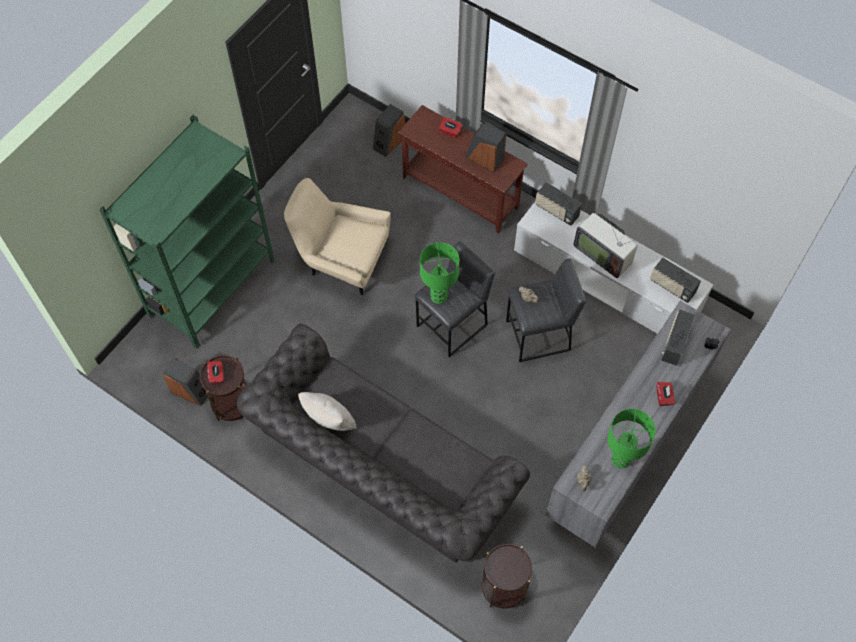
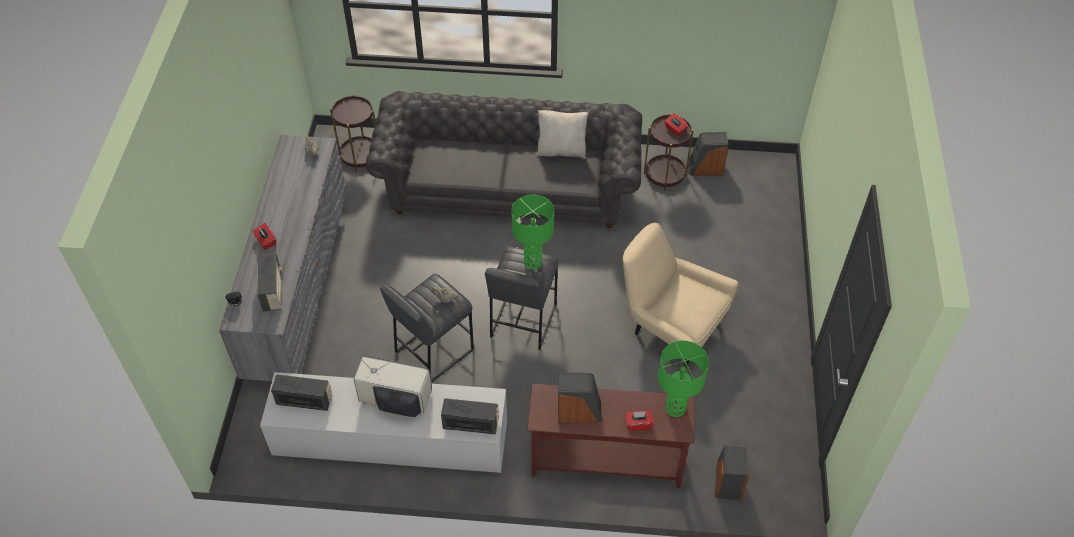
camera: 150 degrees right, 10 degrees down
(212, 287) = (766, 248): green bookcase -> none
(342, 262) = (670, 327): beige armchair -> beige armchair turned 135 degrees counterclockwise
(621, 460) = (286, 179): green table lamp -> green table lamp (675, 408)

